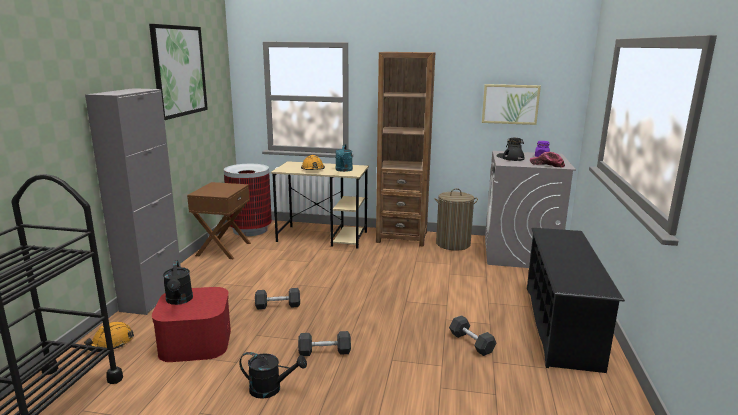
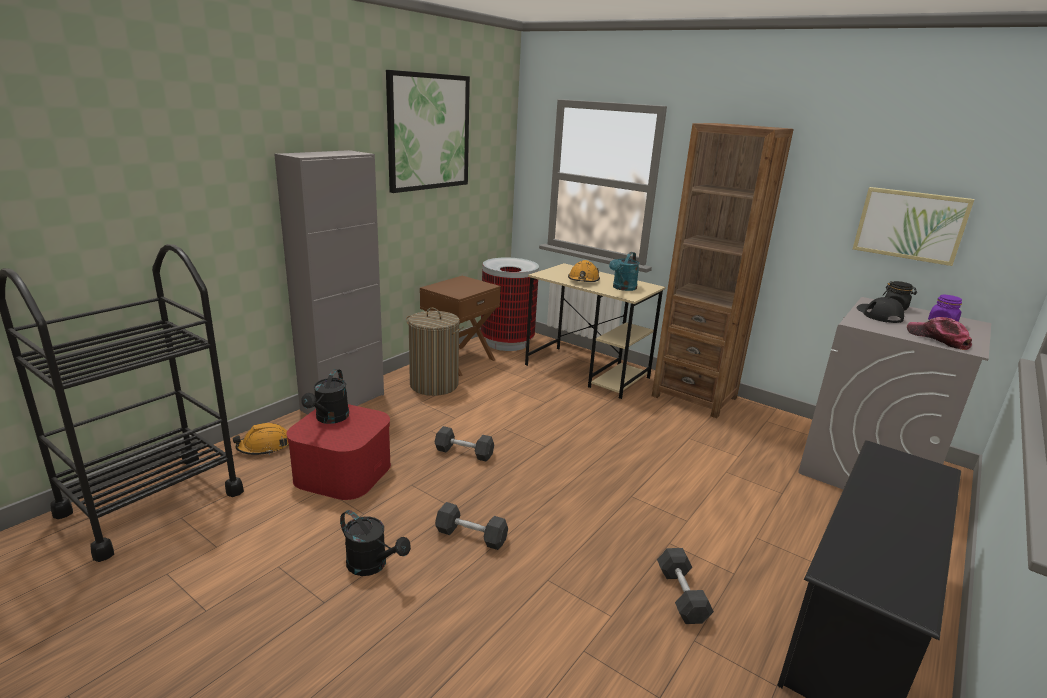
camera: 25 degrees right, 5 degrees up
(453, 244) = (765, 425): laundry basket -> laundry basket (434, 385)

